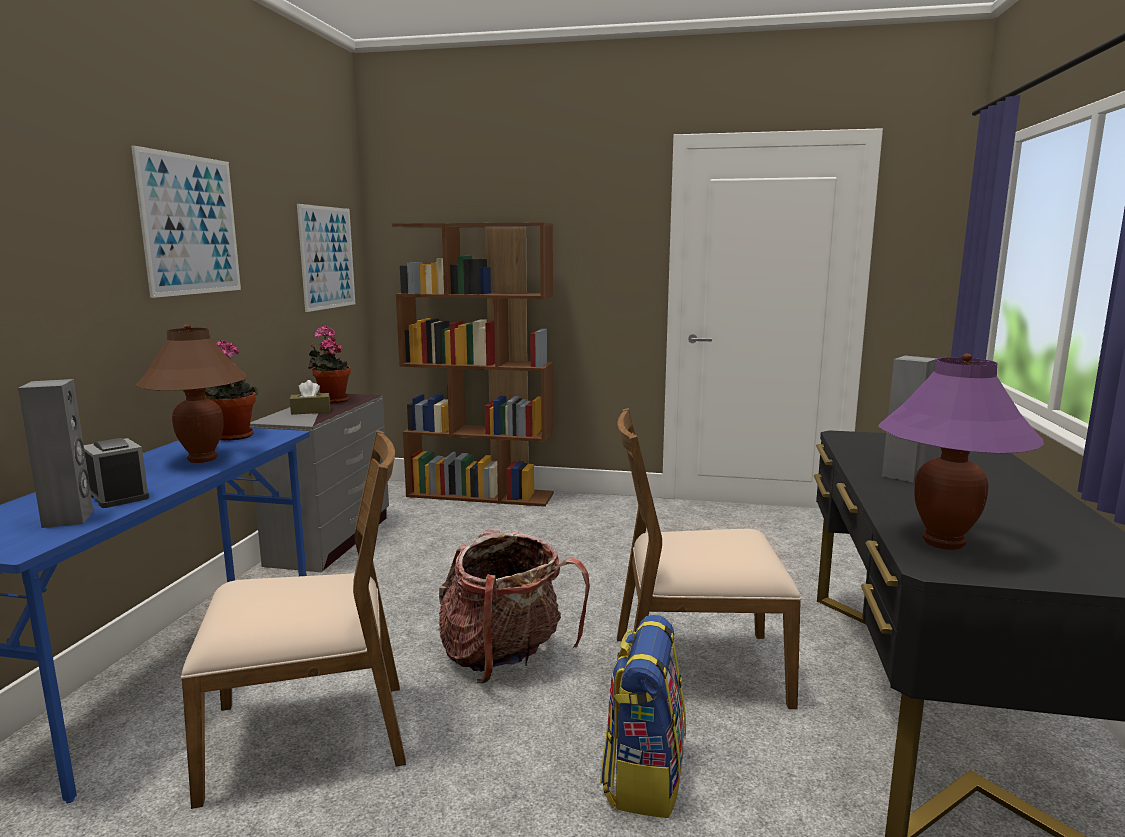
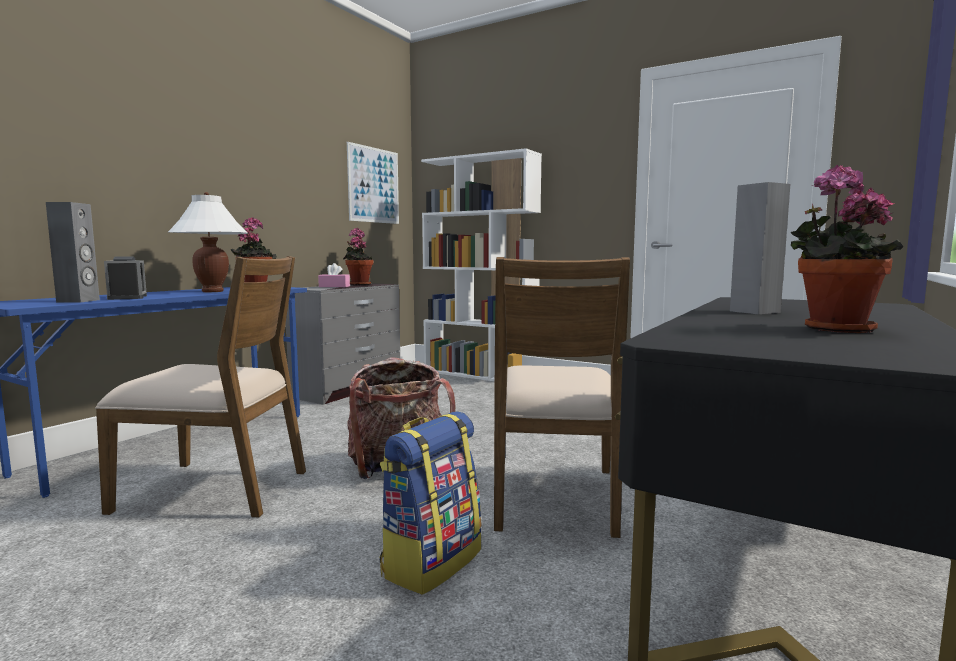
camera: 20 degrees right, 5 degrees down
(190, 225) = (246, 141): picture -> none
(203, 459) = (213, 291): brown table lamp -> white table lamp
(311, 411) = (334, 286): brown tissue box -> pink tissue box
(481, 495) = (480, 375): brown bookcase -> white bookcase
(697, 667) = (554, 497): brown chair -> brown chair turned 105 degrees counterclockwise
(943, 542) = (711, 334): purple table lamp -> none
(1008, 515) = (832, 329): none -> potted plant

